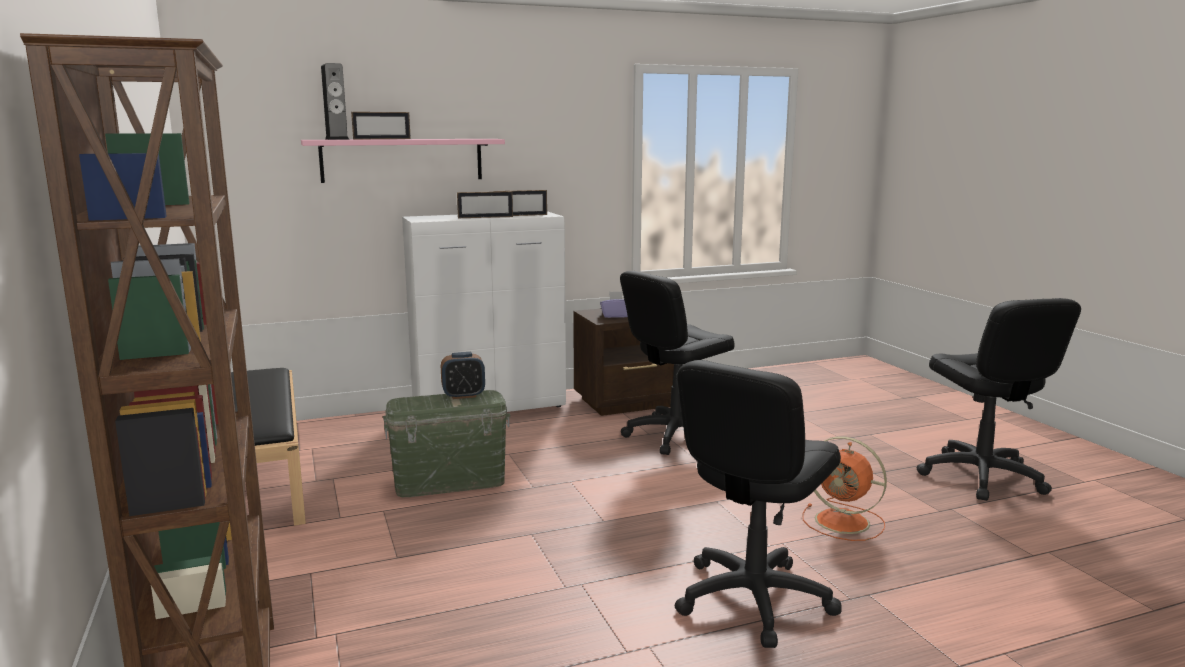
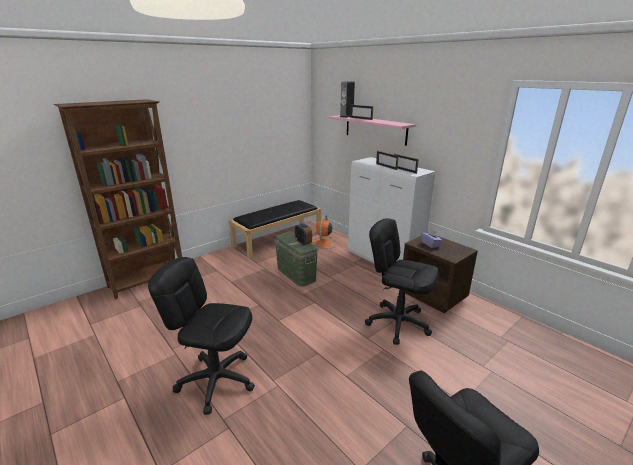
camera: 70 degrees right, 10 degrees up
(844, 522) = (315, 412): orange fan -> orange fan (323, 243)

